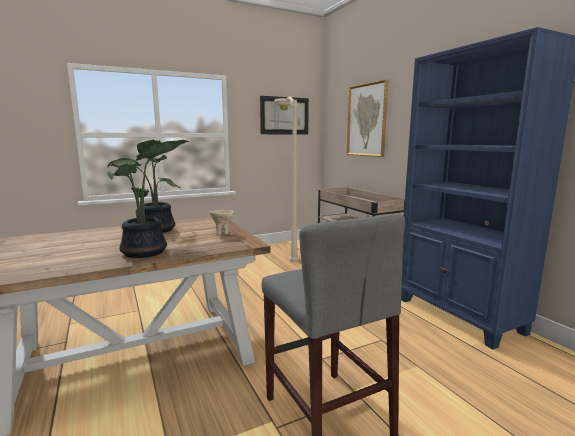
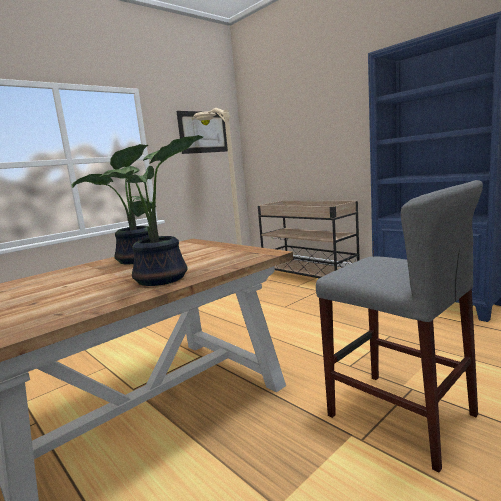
camera: 15 degrees left, 0 degrees up
(222, 233) = (220, 250): beige bowl -> none
(367, 120) = (297, 128): picture -> none

